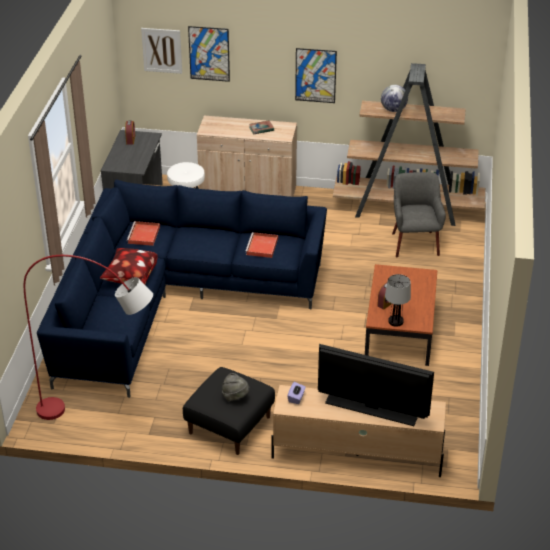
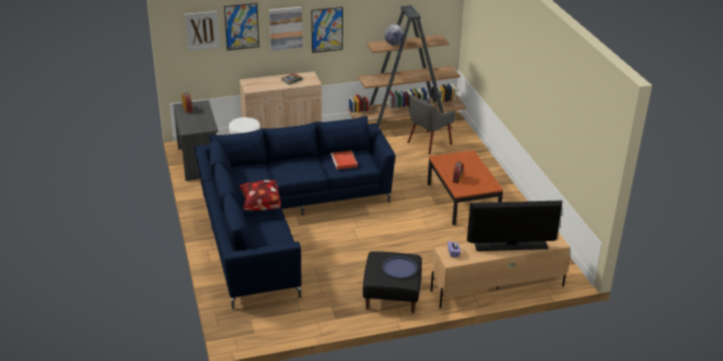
camera: 25 degrees left, 5 degrees down
(102, 415) = (289, 316): red floor lamp -> none
(144, 235) = (247, 174): red tray -> none
(235, 397) = (399, 268): grey hat -> blue tray
(263, 64) = (285, 28): none -> picture
(395, 322) = (473, 189): table lamp -> none
(414, 244) = (428, 143): grey armchair -> grey armchair turned 105 degrees counterclockwise

